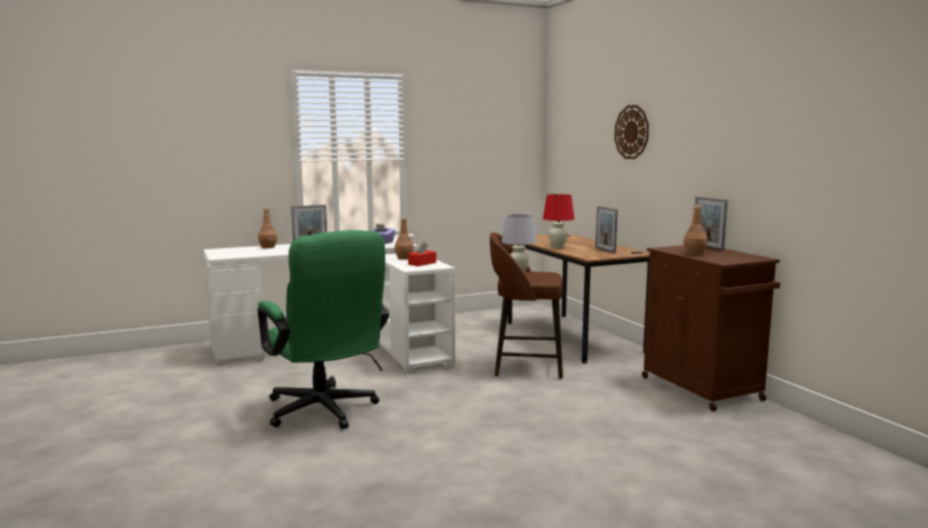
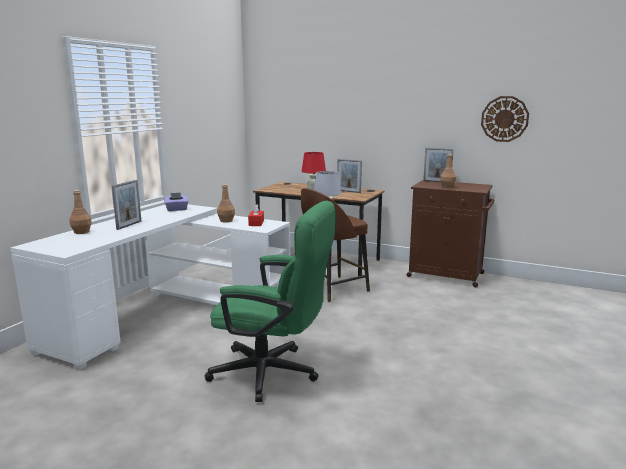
camera: 40 degrees left, 5 degrees up
(632, 132) = (350, 101): wall clock -> wall clock (504, 119)

